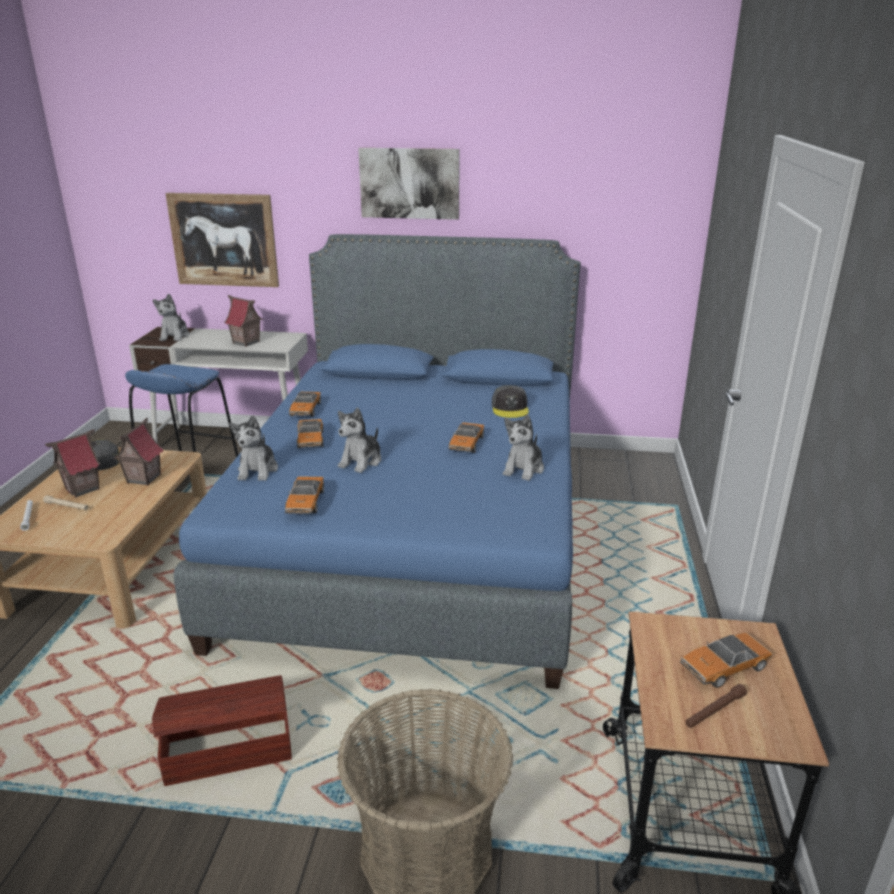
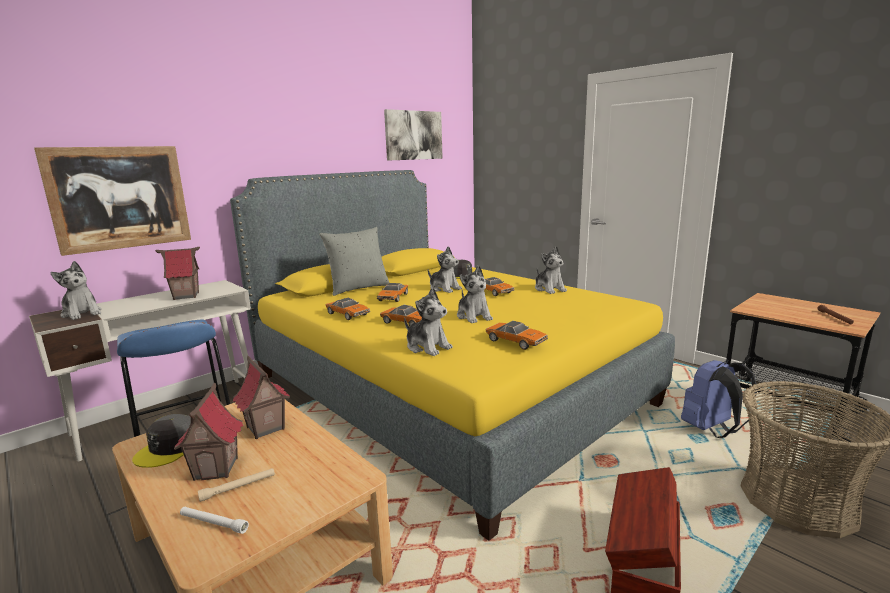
camera: 50 degrees left, 10 degrees down
(387, 383) = (358, 288): none -> grey pillow
(409, 183) = (304, 133): picture -> picture (413, 135)
(414, 532) = (443, 389): blue bed -> yellow bed
(443, 417) = (444, 288): none -> plush toy
(535, 748) = (711, 430): none -> blue backpack
(723, 667) = (794, 308): toy car -> toy car (393, 297)

